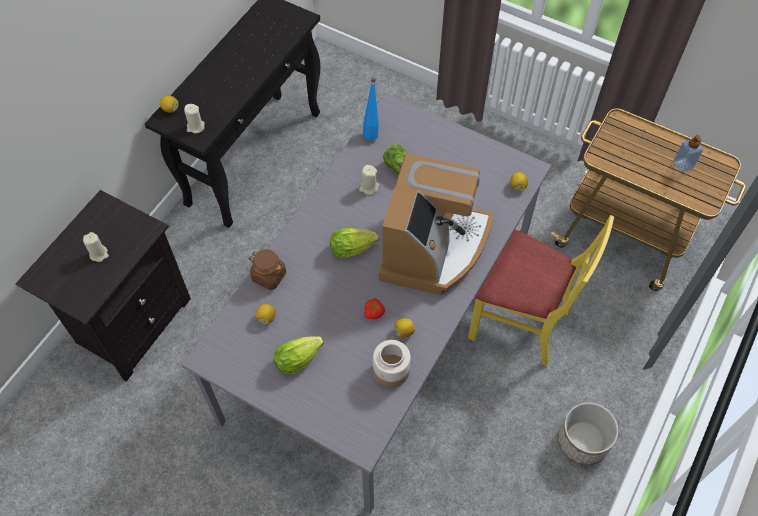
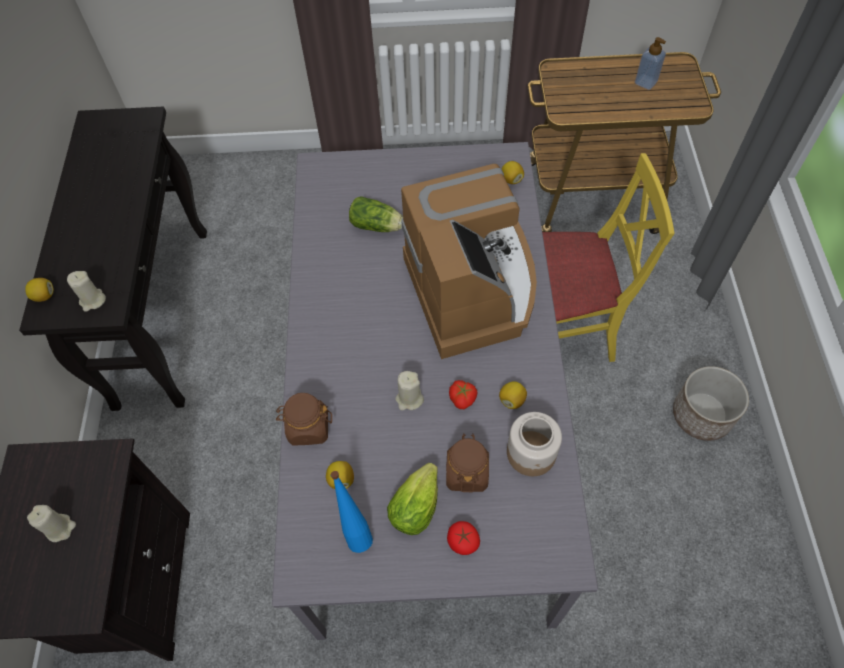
camera: 30 degrees left, 0 degrees up
(311, 396) = (463, 541): none -> tomato
(343, 358) = (466, 472): none -> brown jar
(354, 248) = (387, 338): lettuce -> none
(369, 187) = (354, 263): beige candle -> beige candle (409, 399)
(371, 131) = (311, 200): blue bottle -> blue bottle (355, 529)

